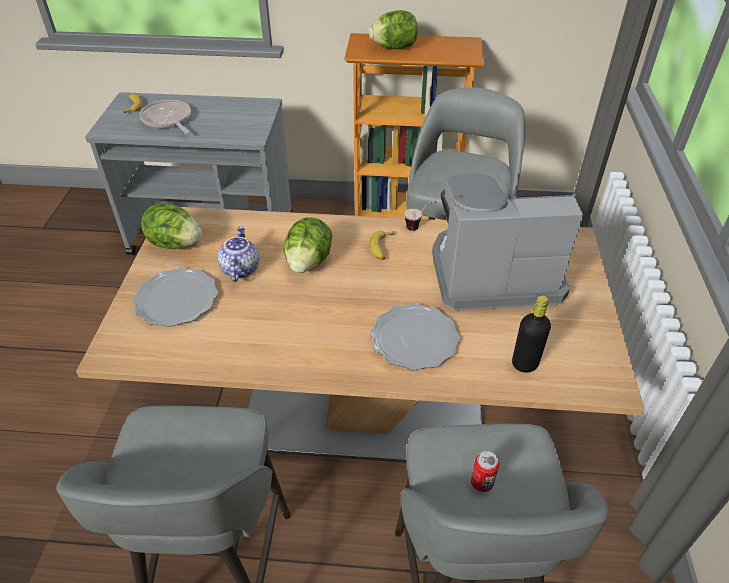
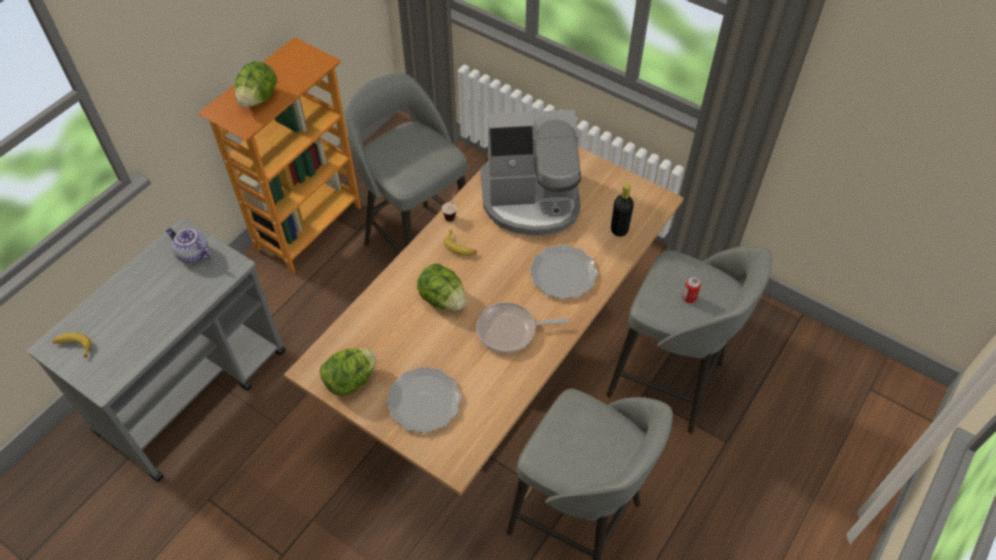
camera: 60 degrees left, 10 degrees up
(168, 120) = (136, 323): frying pan -> frying pan (510, 331)
(239, 269) = (417, 347): teapot -> teapot (192, 254)
(492, 273) = (531, 200): coffee machine -> coffee machine turned 120 degrees counterclockwise

